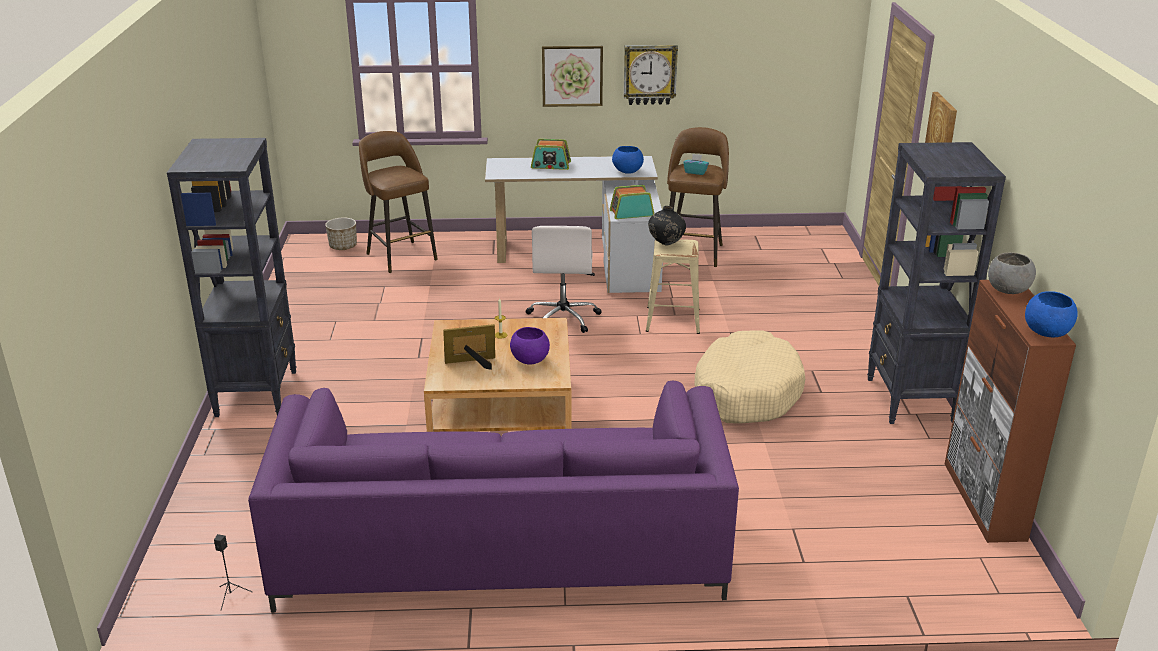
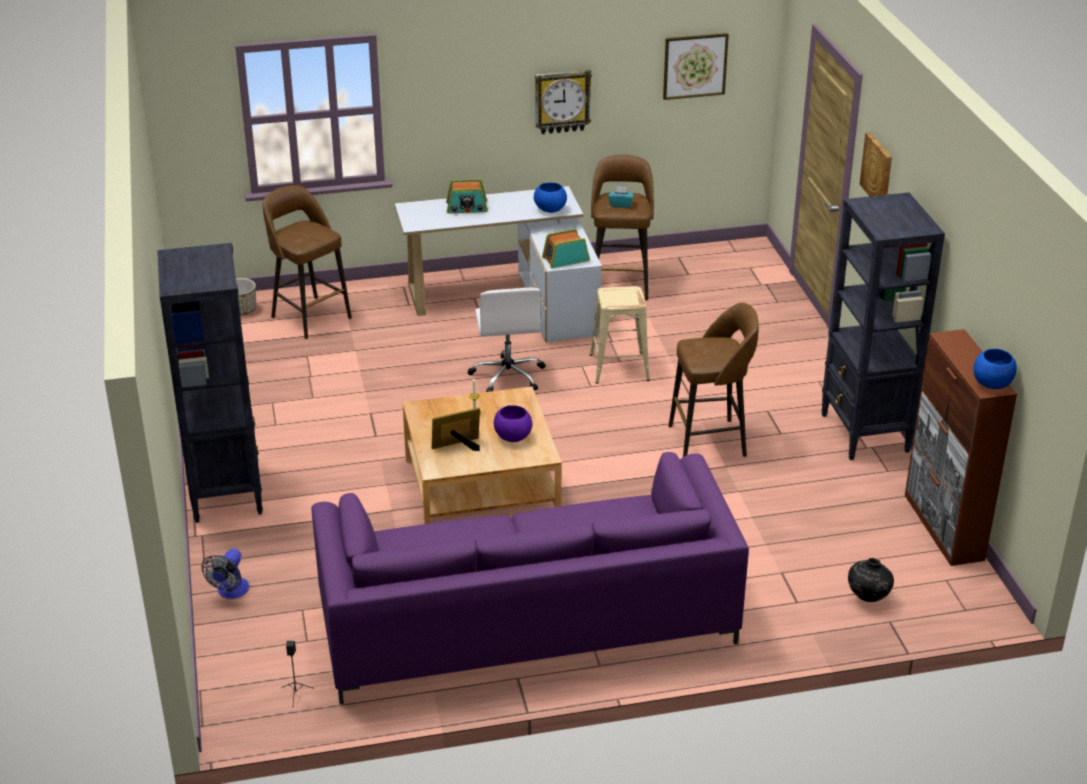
camera: 10 degrees left, 5 degrees up
(215, 485) = (230, 592): none -> fan
(572, 75) = (480, 109): picture -> picture (695, 65)
(666, 244) = (610, 294): black vase -> black vase (867, 598)
(746, 392) = (710, 441): beige dog bed -> brown stool
(1008, 291) = (955, 343): grey bowl -> none

